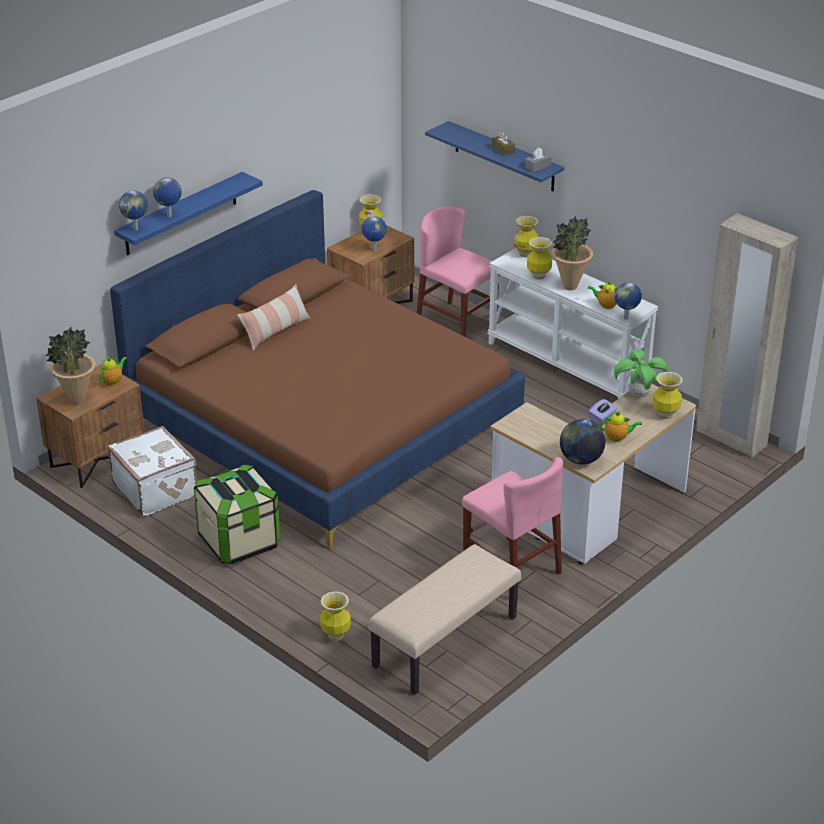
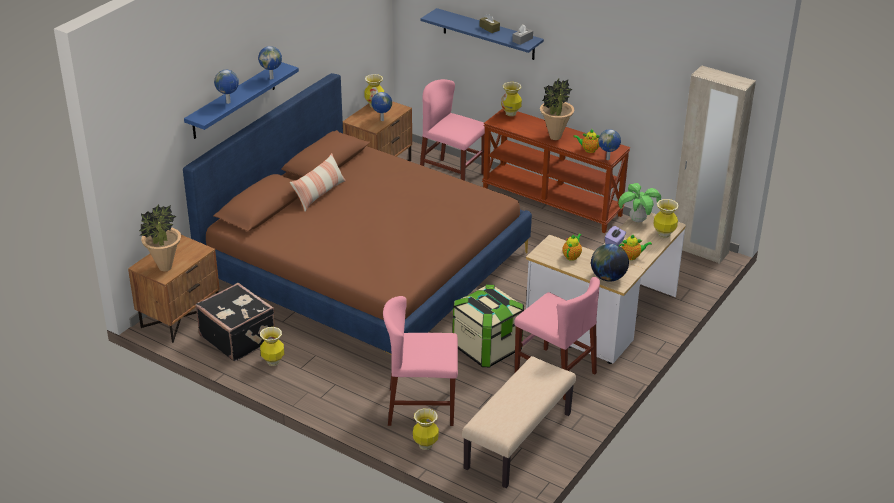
camera: 10 degrees left, 0 degrees up
(113, 381) = (191, 248): teapot -> teapot (572, 256)
(136, 229) = (203, 115): globe -> globe (272, 78)
(156, 489) = (238, 337): white suitcase -> black suitcase
(239, 541) = (321, 374): storage box -> storage box (487, 348)
(343, 591) = (421, 407): none -> pink chair
(538, 276) = (527, 130): vase -> vase (273, 362)
(568, 365) = (552, 202): white console table -> brown console table

